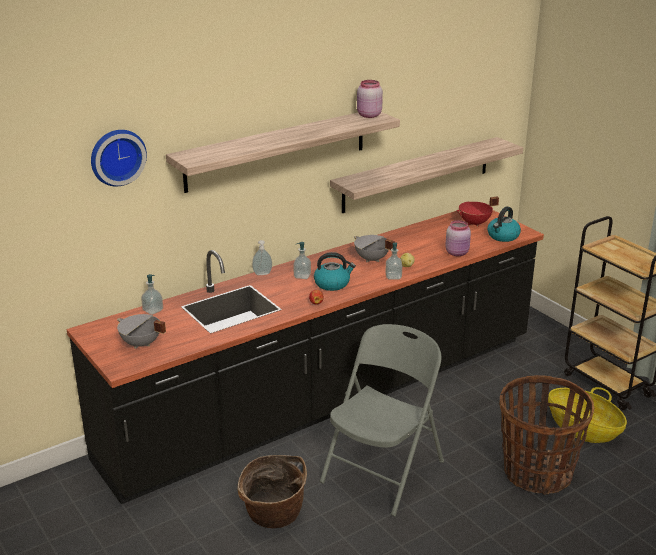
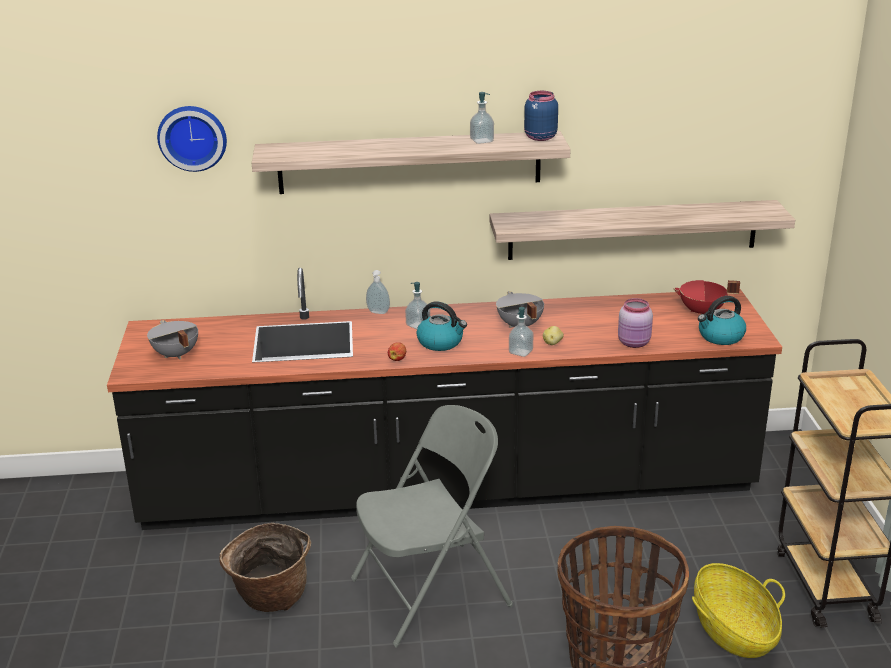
camera: 30 degrees right, 0 degrees up
(153, 310) = (225, 323): soap dispenser -> soap dispenser (482, 140)
(368, 115) = (539, 137): pink jar -> blue jar

